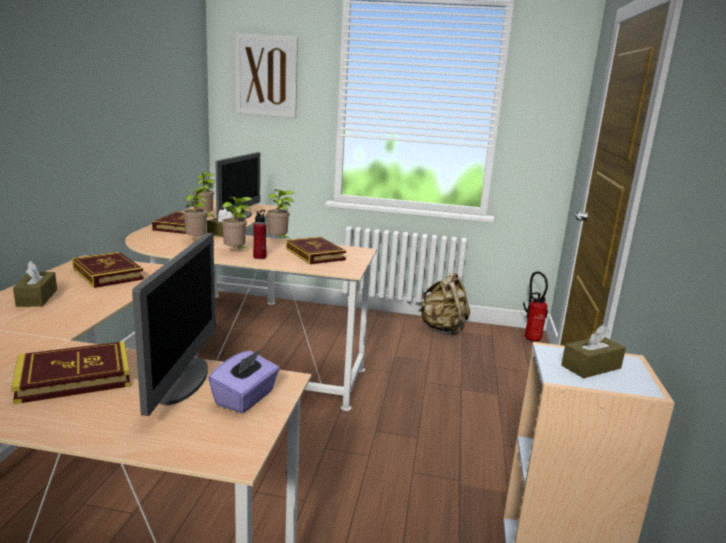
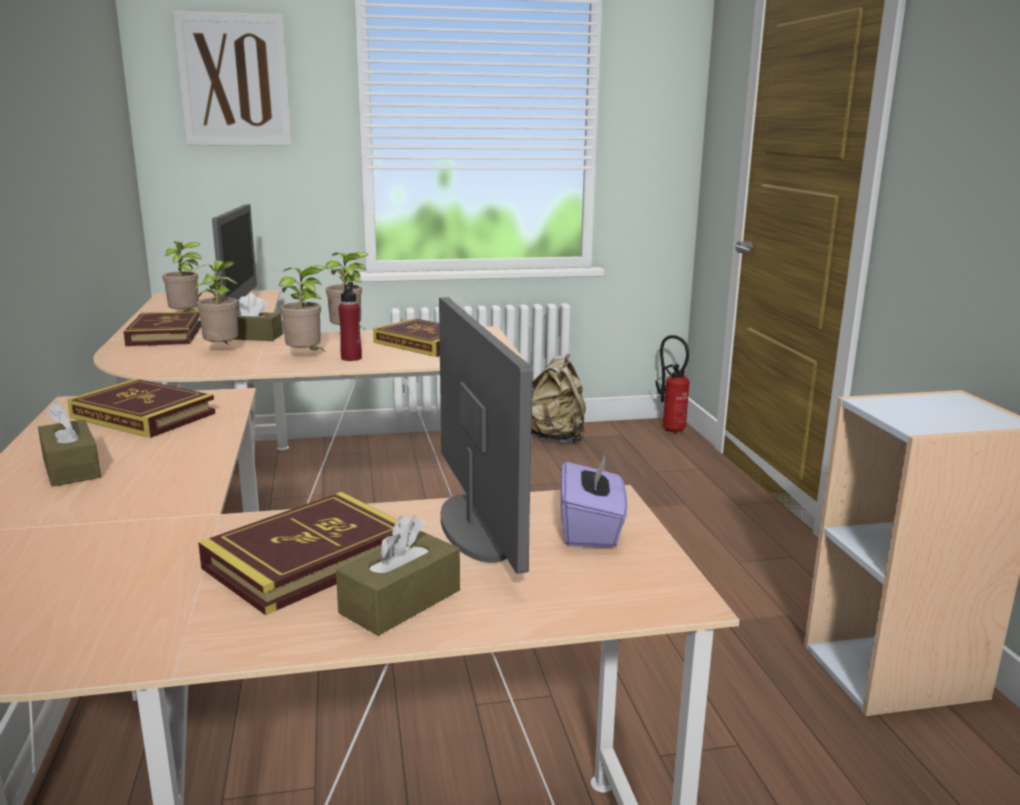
camera: 20 degrees left, 0 degrees up
(591, 367) = (931, 411): brown tissue box -> brown tissue box (400, 601)

